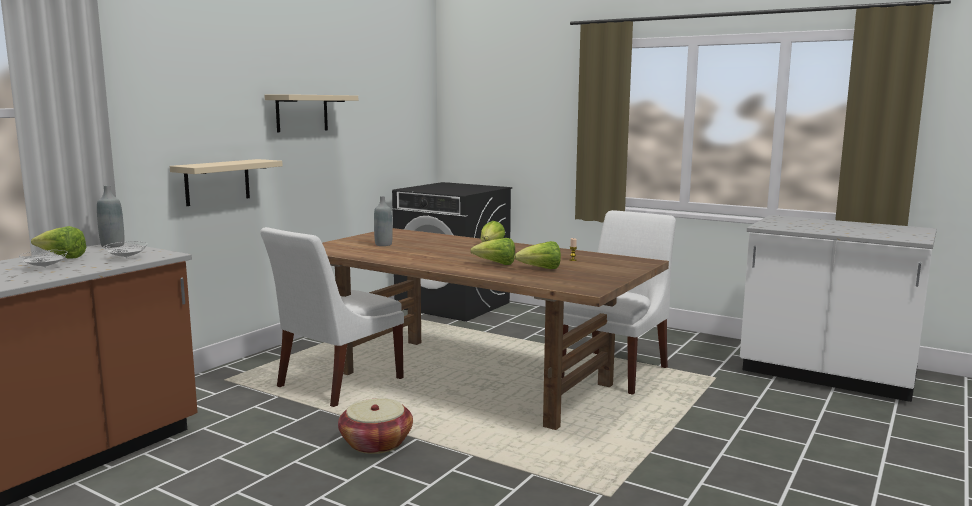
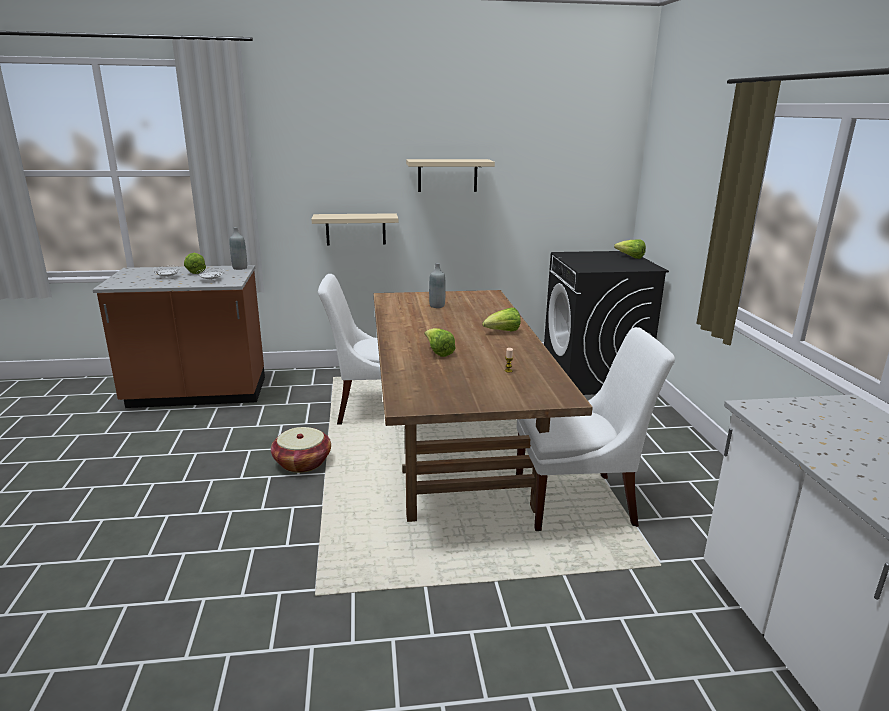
camera: 50 degrees right, 10 degrees up
(540, 269) = (449, 370): lettuce -> lettuce (630, 257)

